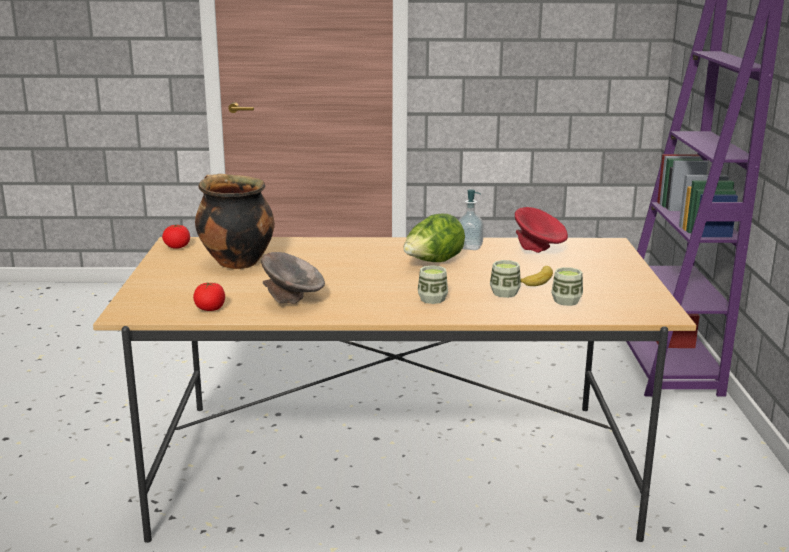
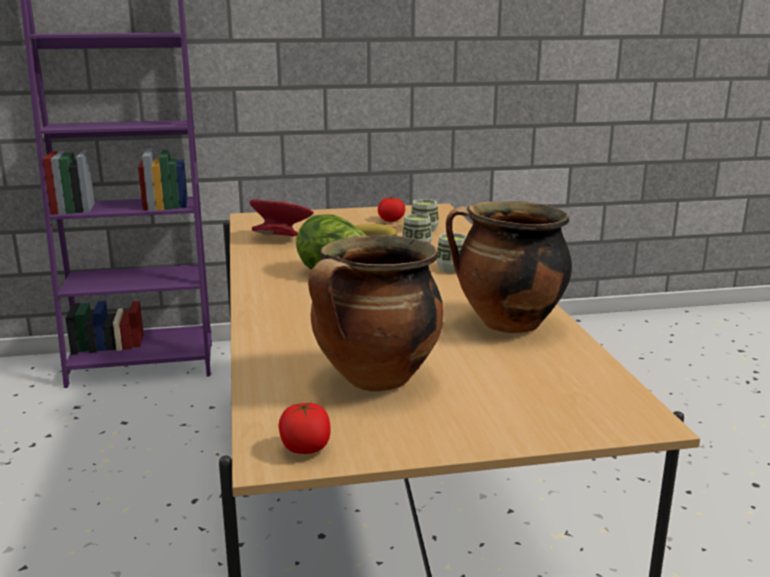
camera: 100 degrees left, 0 degrees up
(210, 309) = (571, 366): tomato -> tomato (391, 220)
(293, 301) = (506, 324): grey bowl -> cooking pot
(469, 247) = (271, 262): soap dispenser -> none

